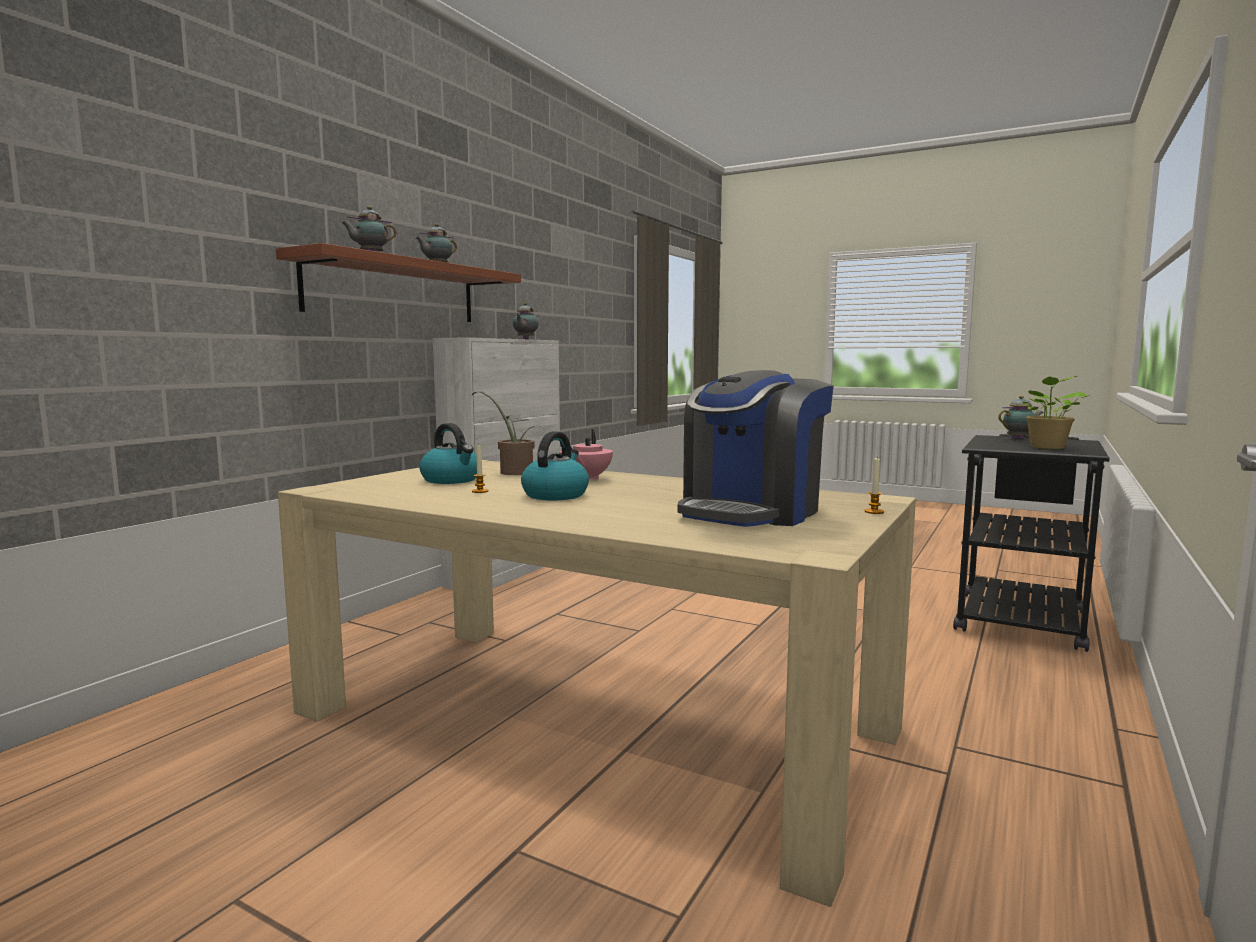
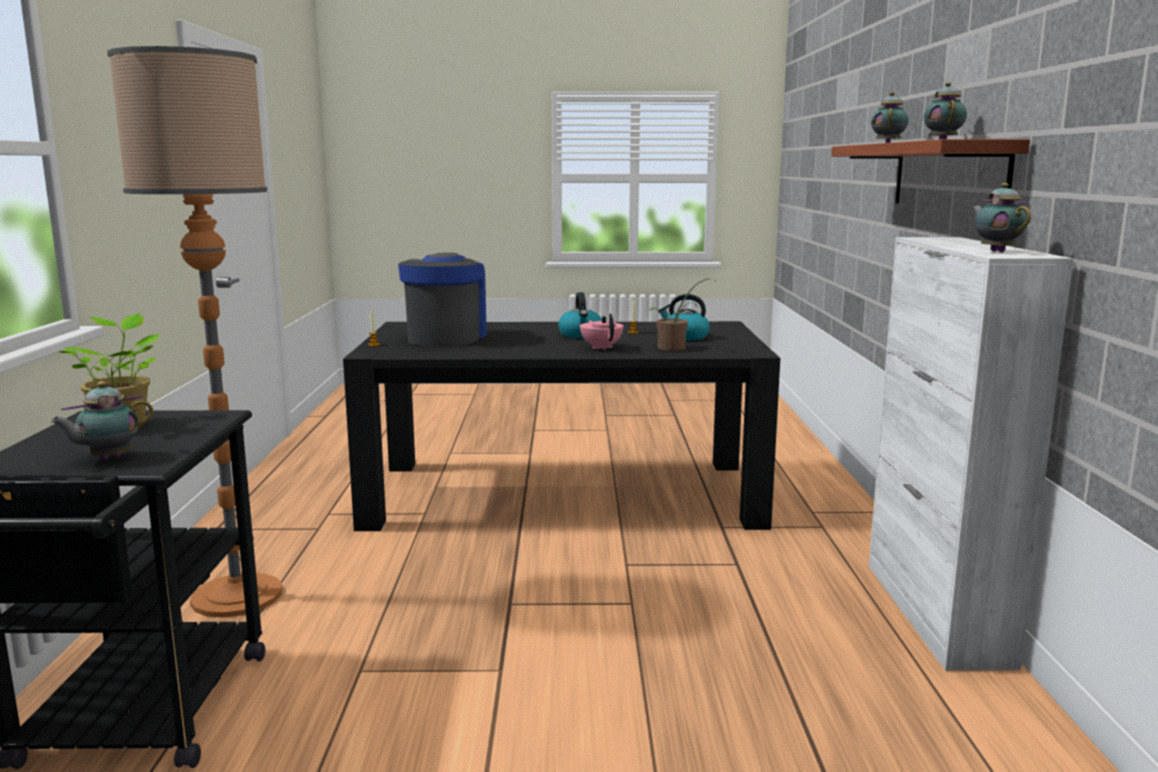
camera: 150 degrees right, 5 degrees up
(591, 721) = (563, 493): beige dining table -> black dining table
(1010, 678) = (236, 596): none -> floor lamp

